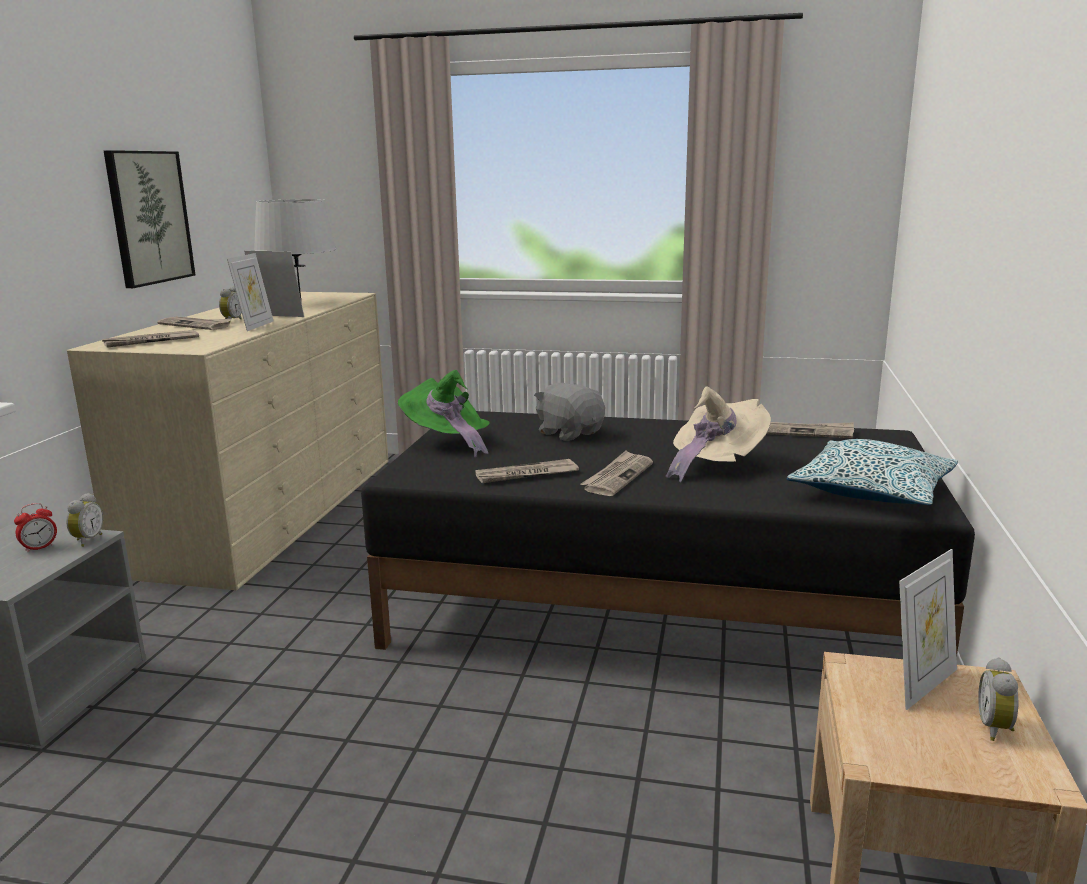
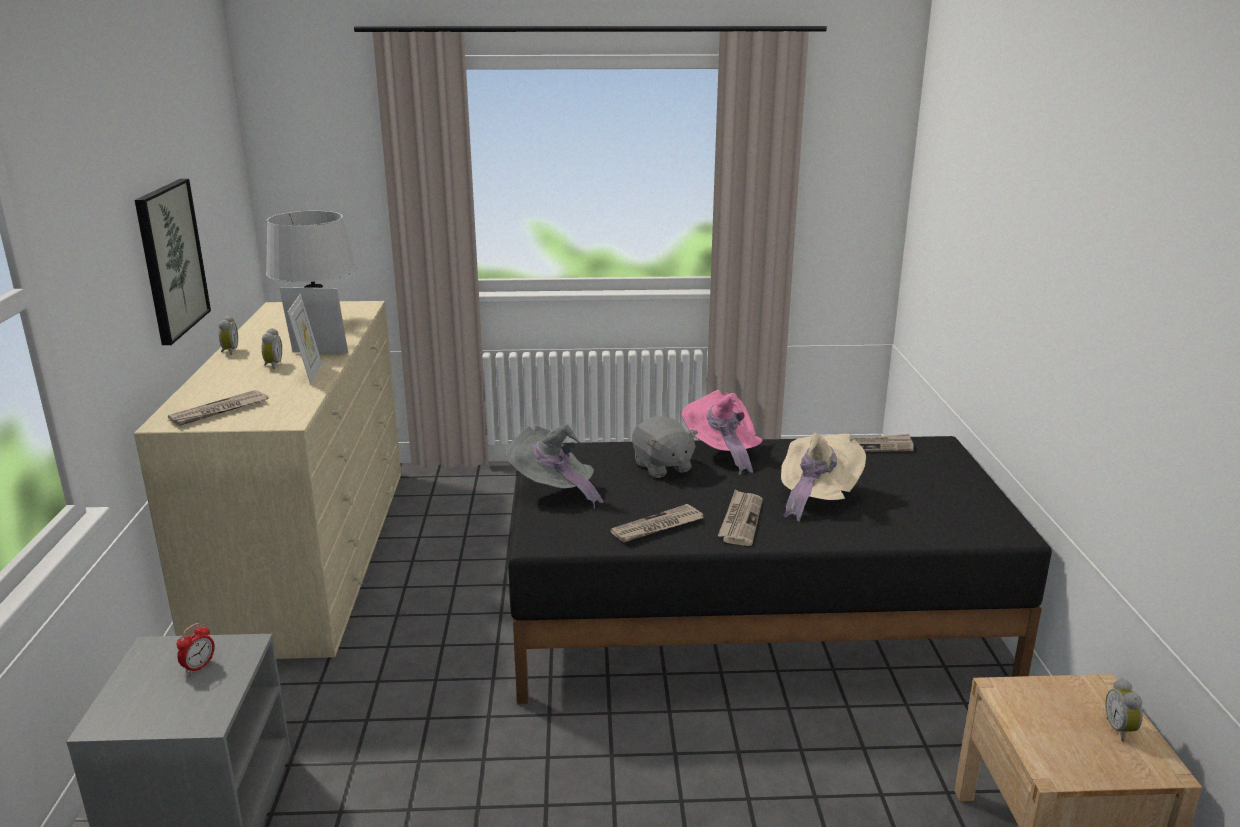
camera: 15 degrees left, 5 degrees up
(86, 540) = (243, 650): alarm clock -> alarm clock (229, 351)
(196, 325) = (240, 376): newspaper -> none
(447, 442) = (553, 490): green hat -> grey hat
(569, 433) = (662, 467): grey plush toy -> grey plush toy turned 150 degrees counterclockwise
(640, 427) = (722, 452): none -> pink hat
(872, 491) = (959, 515): pillow -> none
(921, 684) = (1055, 698): picture frame -> none

